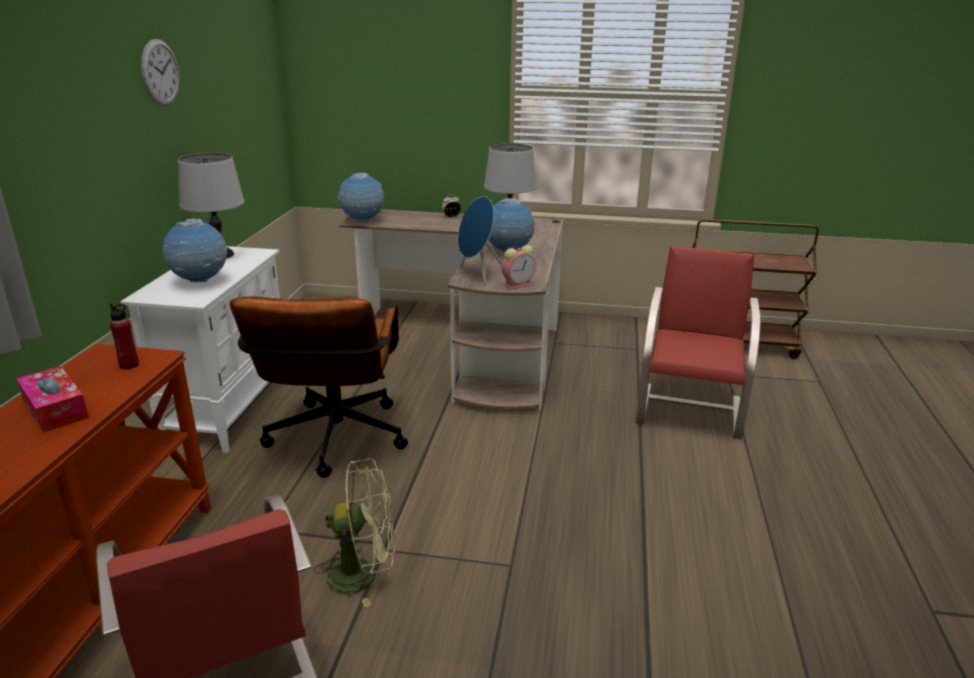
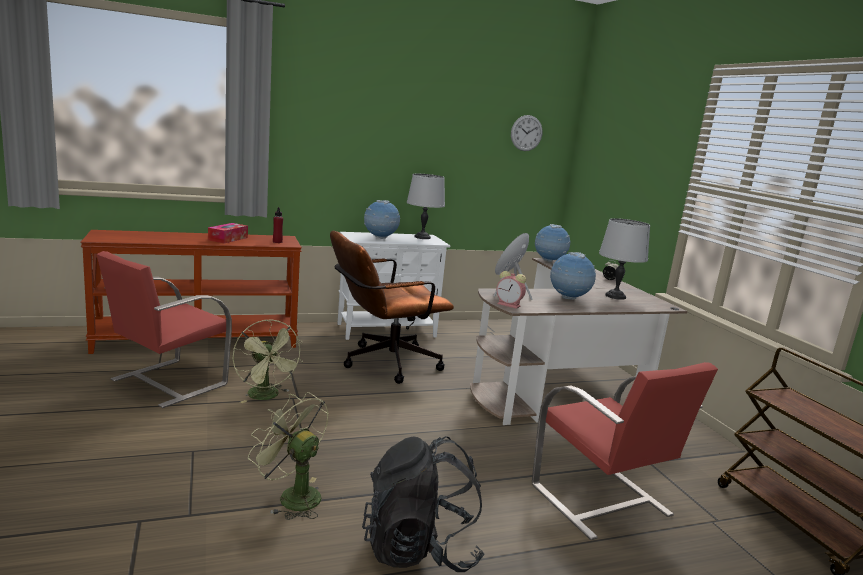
camera: 60 degrees right, 10 degrees down
(160, 73) = (428, 124): wall clock -> wall clock (526, 133)
(632, 604) = (292, 496): none -> green fan
(690, 409) = (601, 501): red chair -> red chair turned 75 degrees clockwise
(743, 534) = (420, 549): none -> black backpack

